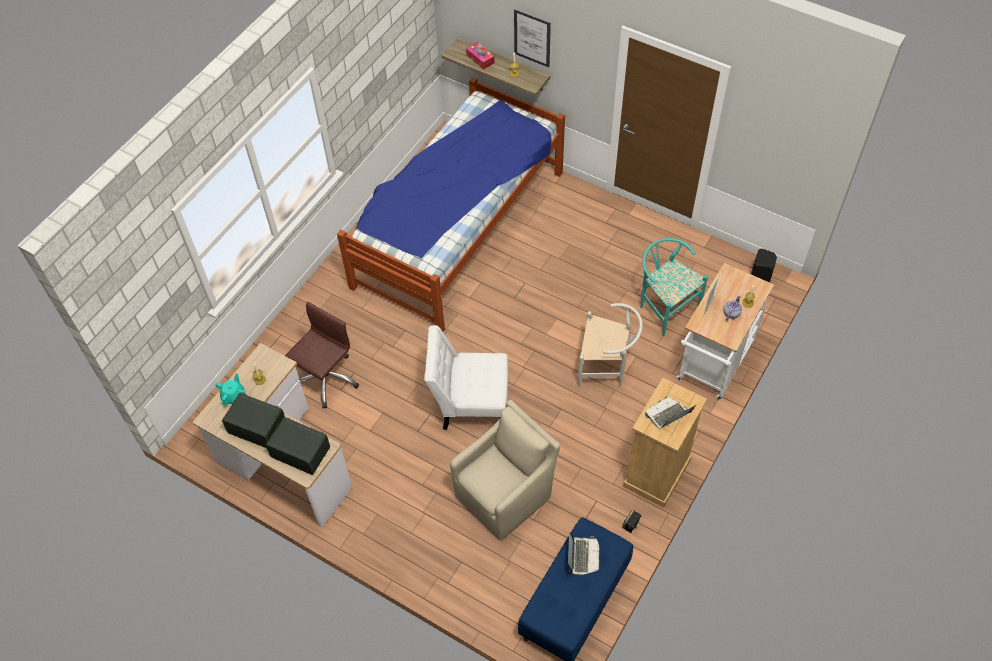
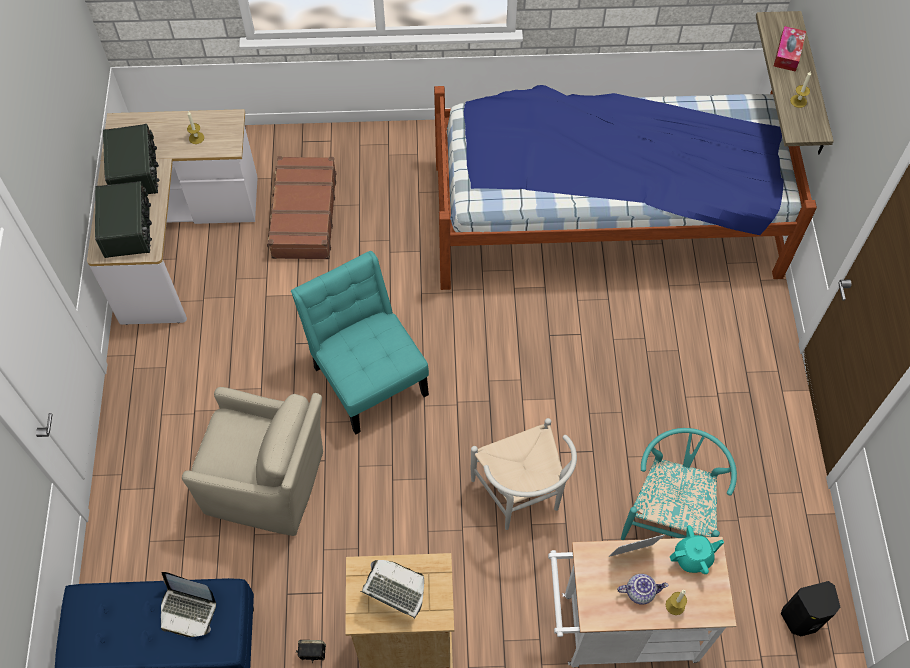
camera: 55 degrees right, 5 degrees up
(233, 396) = (161, 128): turquoise teapot -> turquoise teapot (693, 557)
(326, 379) = (303, 215): brown office chair -> brown suitcase
(470, 403) = (368, 375): white chair -> turquoise chair
(532, 38) = (845, 73): picture -> none
(582, 556) = (188, 610): laptop -> laptop turned 45 degrees clockwise

